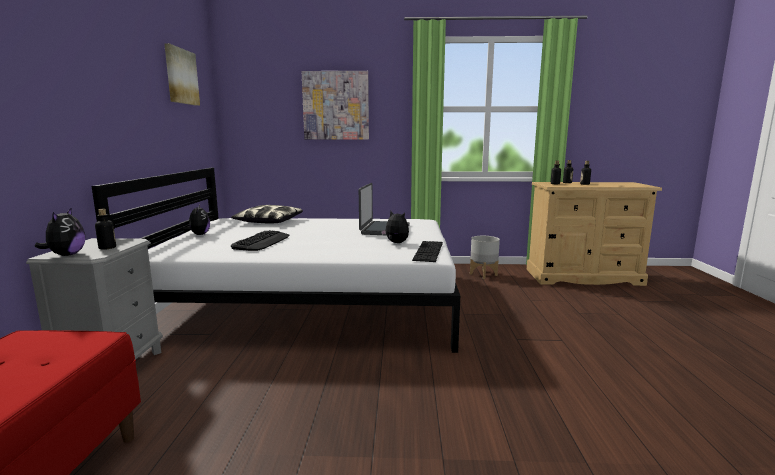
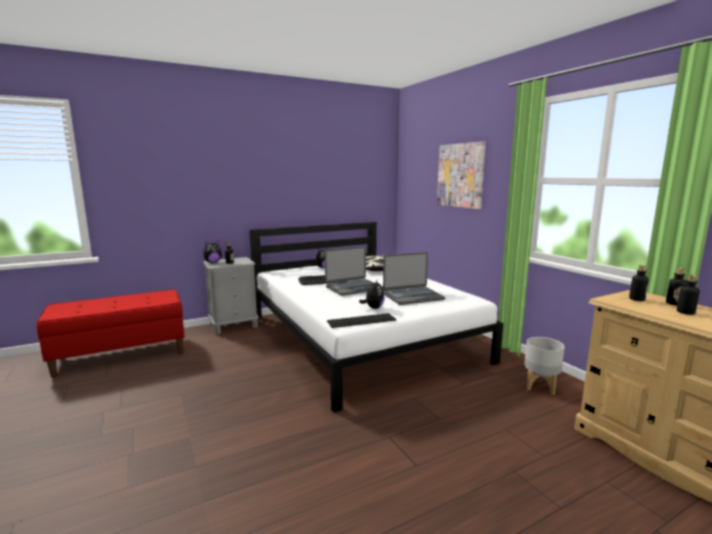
camera: 60 degrees right, 0 degrees up
(181, 76) = (351, 159): picture -> none
(319, 238) = (353, 288): none -> laptop

